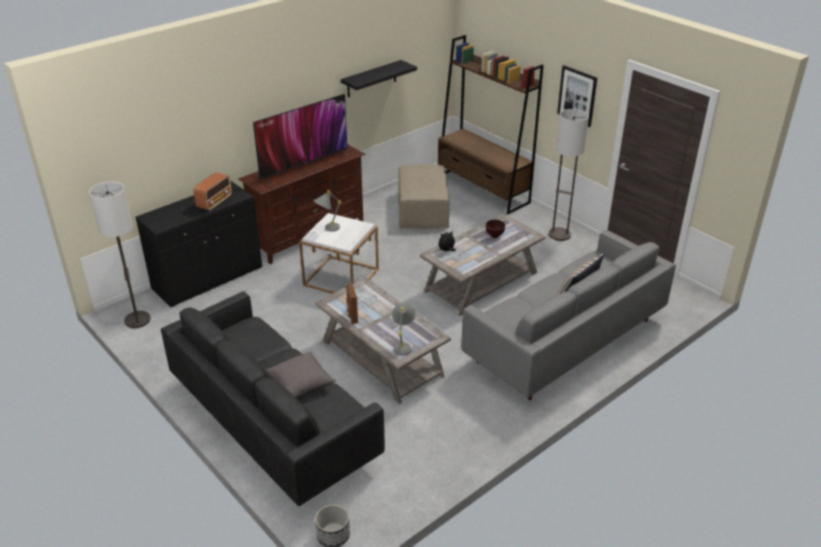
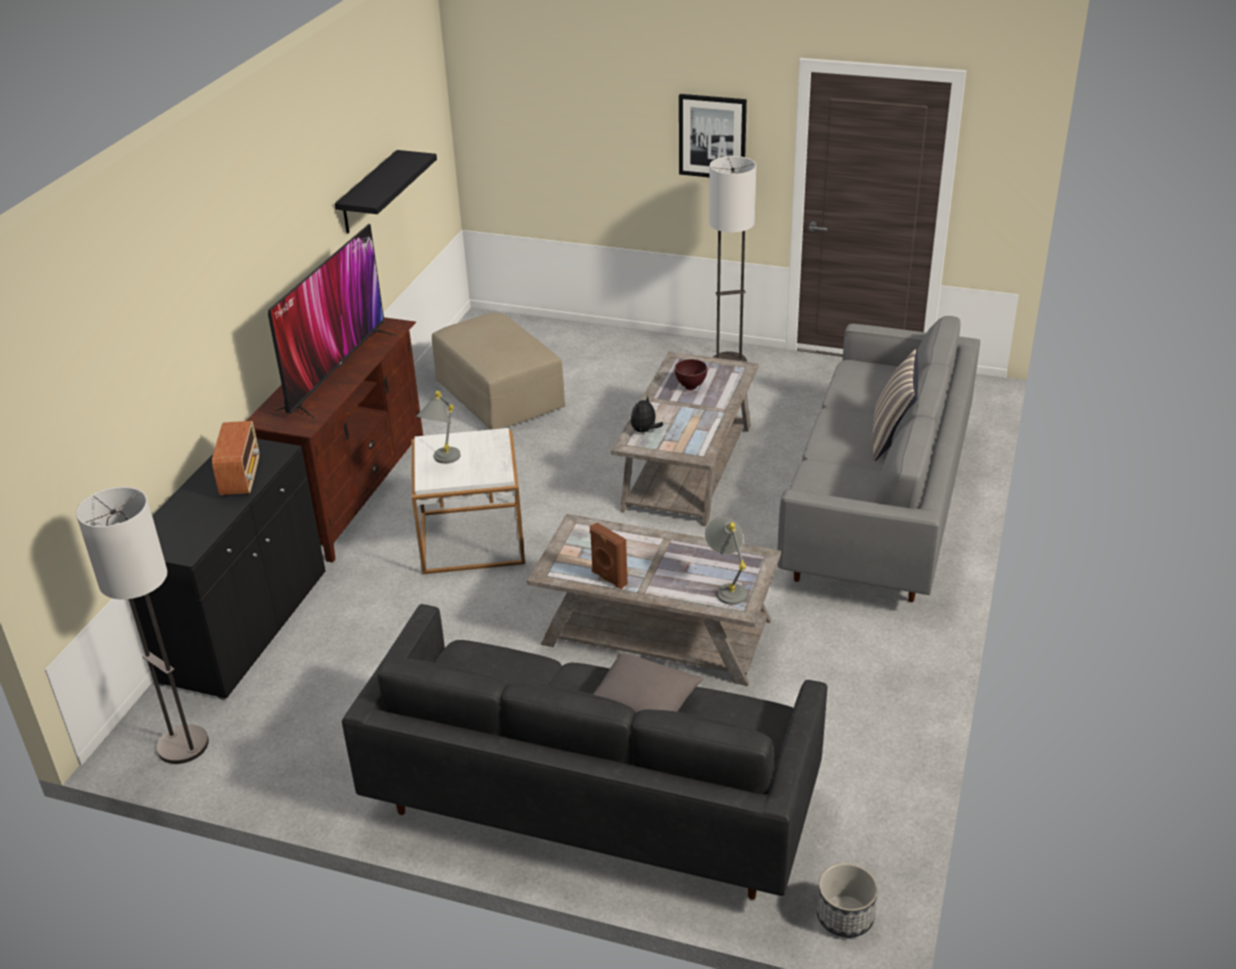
camera: 30 degrees left, 0 degrees up
(483, 189) = (558, 335): brown bookcase -> none

